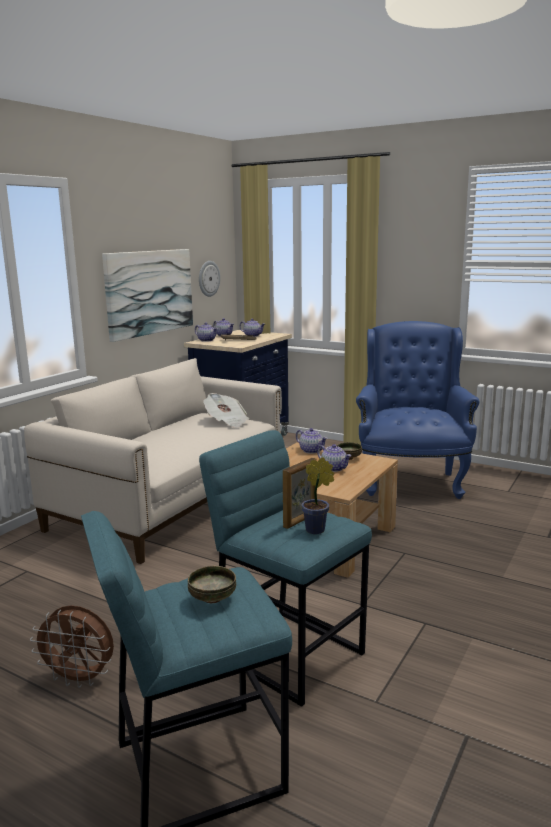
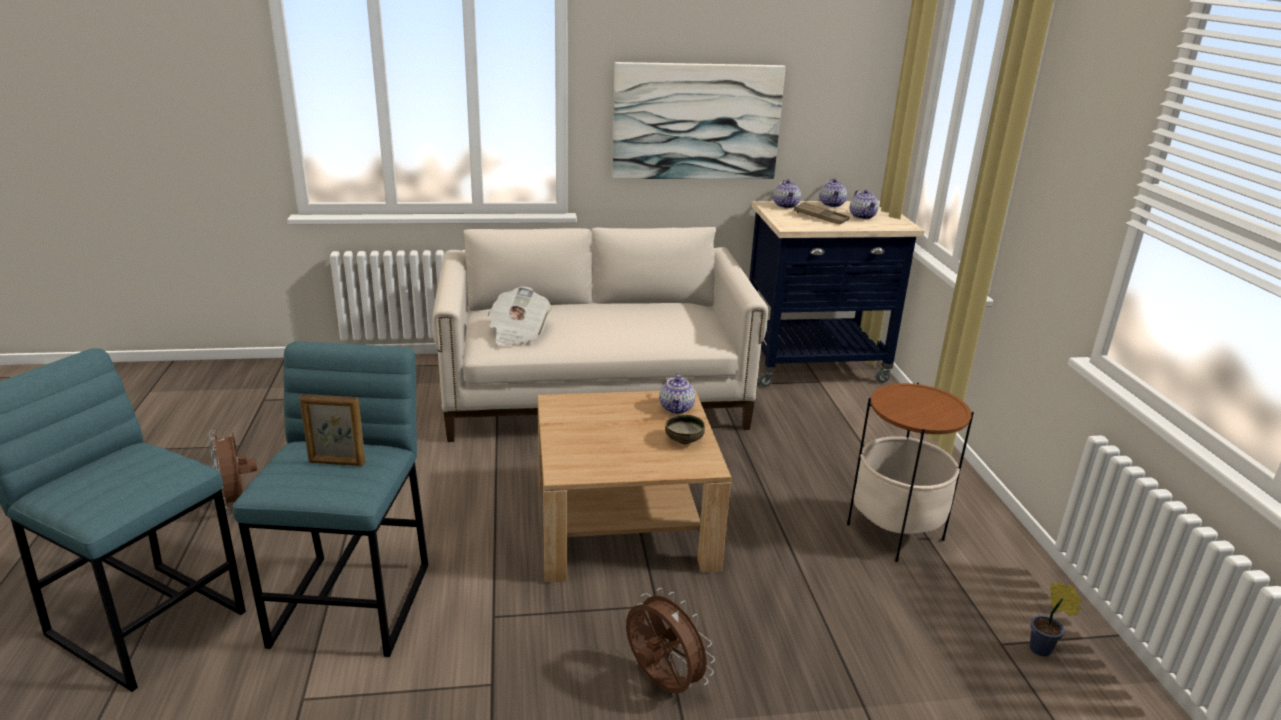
camera: 50 degrees right, 10 degrees up
(208, 278) = (829, 114): wall clock -> none
(212, 599) = (120, 476): bowl -> none
(226, 422) = (676, 326): newspaper -> newspaper (518, 333)
(318, 530) = (315, 480): potted plant -> potted plant (1043, 651)
(334, 468) = (635, 442): teapot -> none
(410, 479) = (895, 532): blue armchair -> side table
(468, 572) = (661, 683): none -> brown fan

